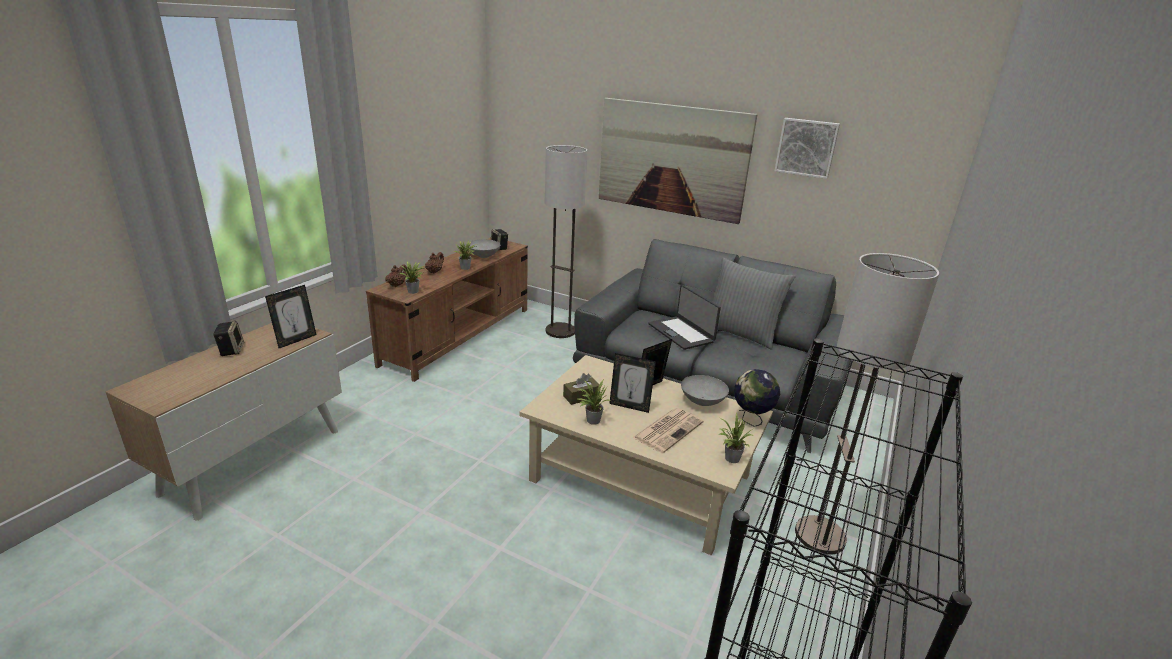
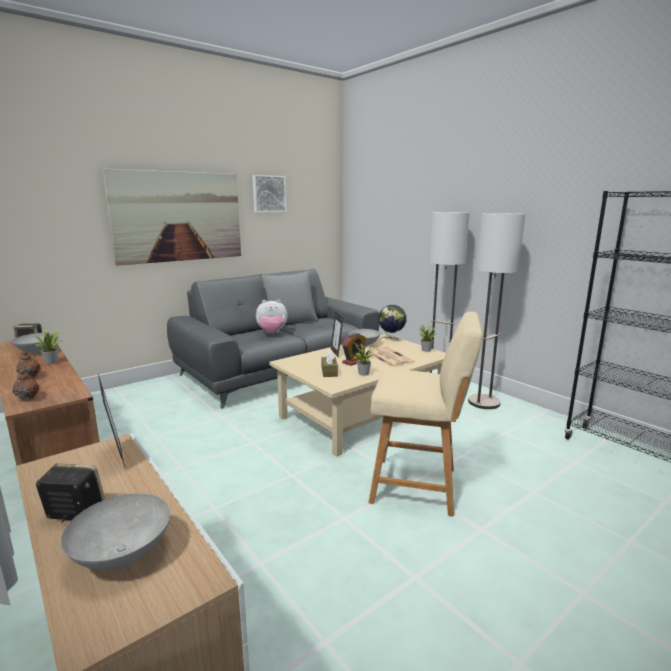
camera: 65 degrees left, 10 degrees down
(189, 376) = (124, 554): none -> grey bowl
(414, 291) = (67, 390): potted plant -> none
(498, 557) = (419, 486): none -> beige stool
(560, 331) = (131, 401): floor lamp -> floor lamp (484, 402)
(629, 406) = (354, 361): picture frame -> alarm clock
(681, 333) = (272, 333): laptop -> plush toy

